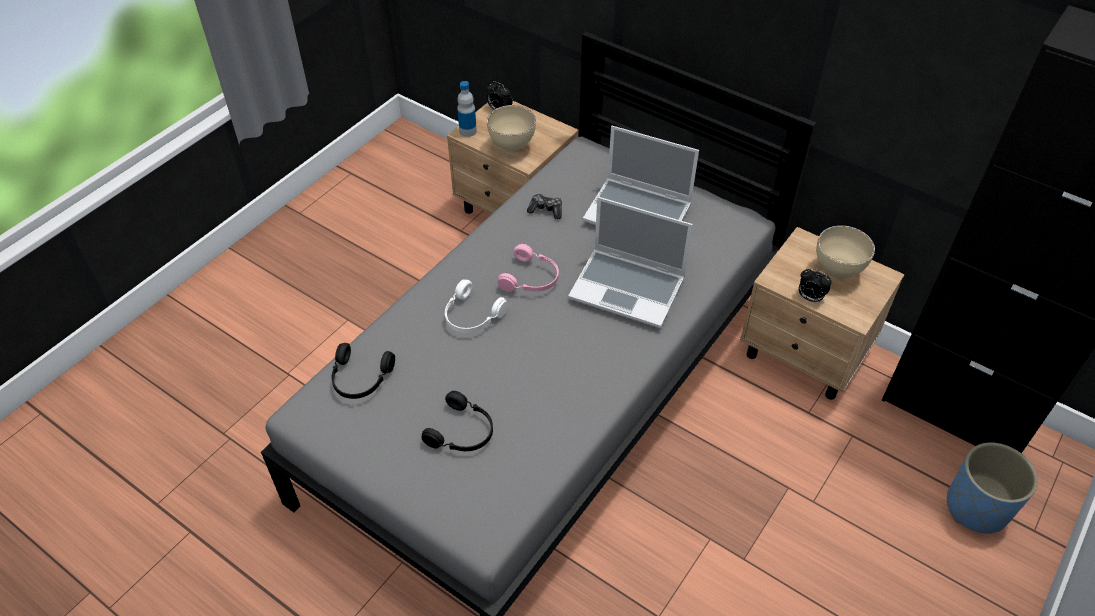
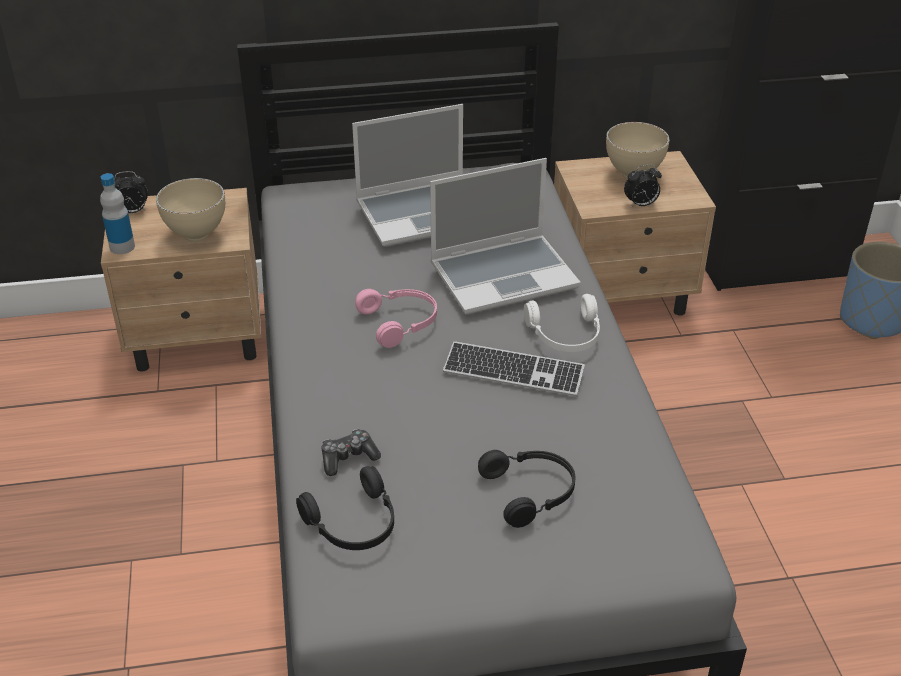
camera: 45 degrees left, 10 degrees down
(471, 316) = (388, 390): white headphones -> white headphones (566, 336)
(546, 210) = (327, 260): game controller -> game controller (348, 458)
(549, 355) = (513, 372): none -> keyboard

